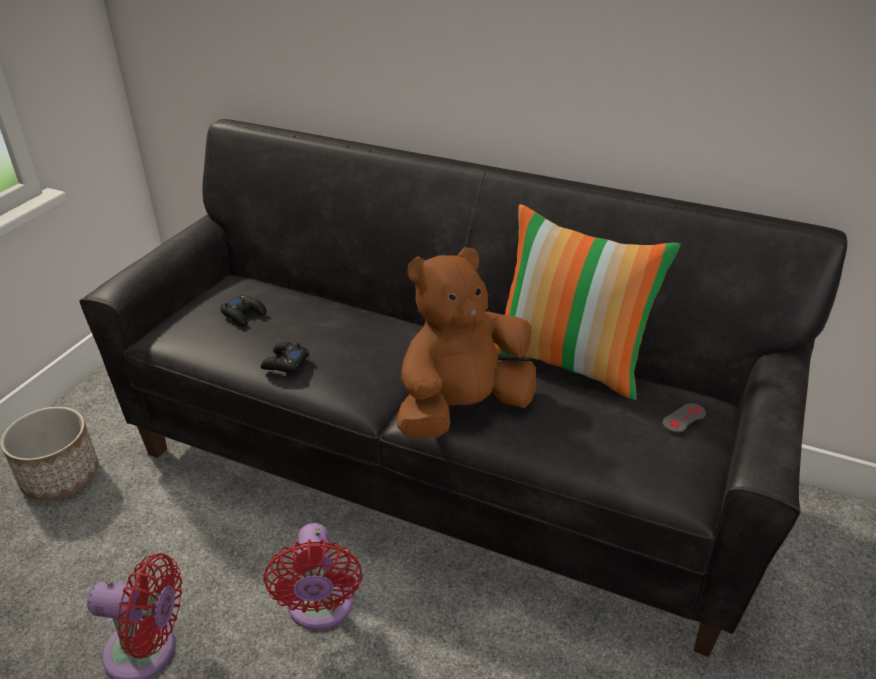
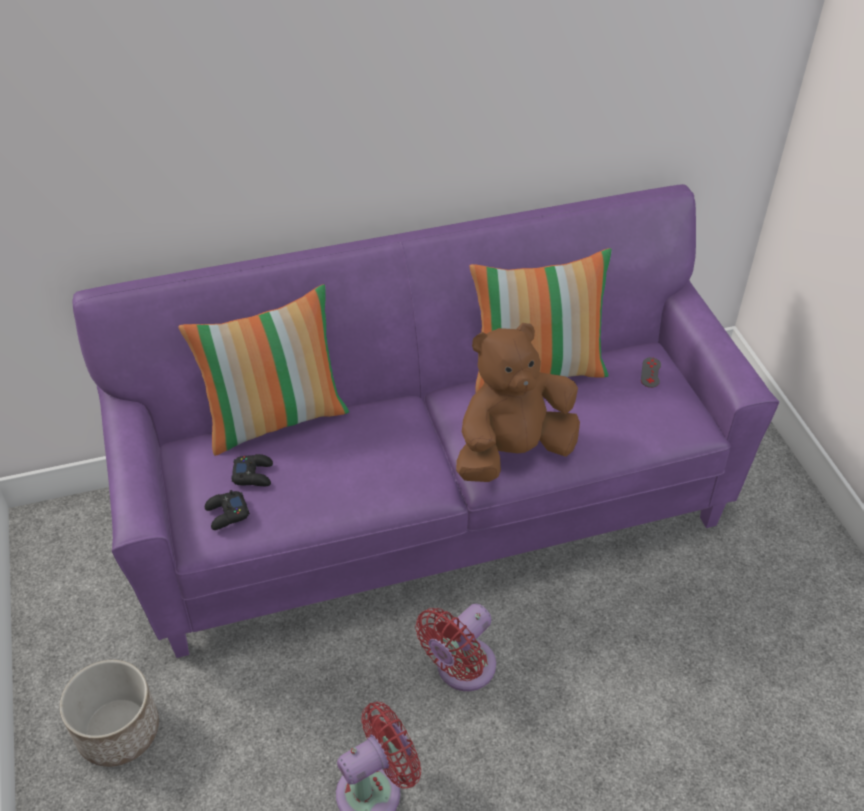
camera: 40 degrees left, 10 degrees up
(285, 363) = (345, 495): black game controller -> black game controller (227, 514)
(315, 291) = (276, 418): none -> pillow
(320, 608) = (461, 669): red fan -> red fan turned 90 degrees clockwise
(438, 467) = (430, 509): black sofa -> purple sofa
(462, 409) = (512, 452): brown plush toy -> brown plush toy turned 45 degrees clockwise

